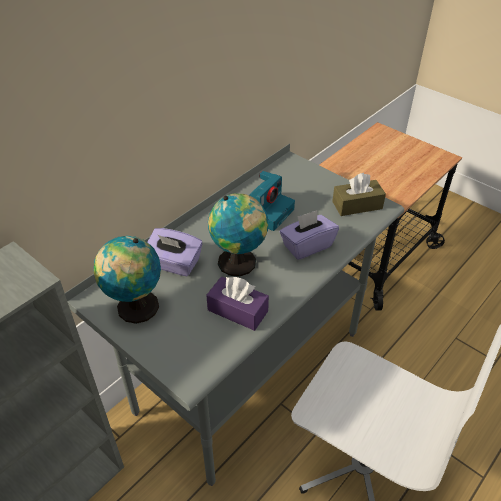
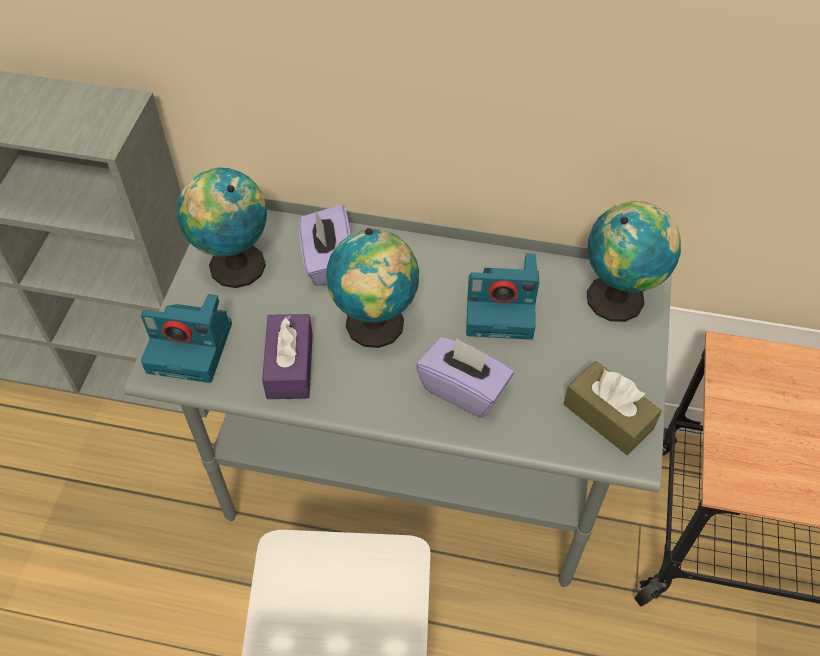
camera: 60 degrees right, 10 degrees up
(185, 354) = (192, 347): none -> camera
(291, 172) = (619, 297): none -> globe

